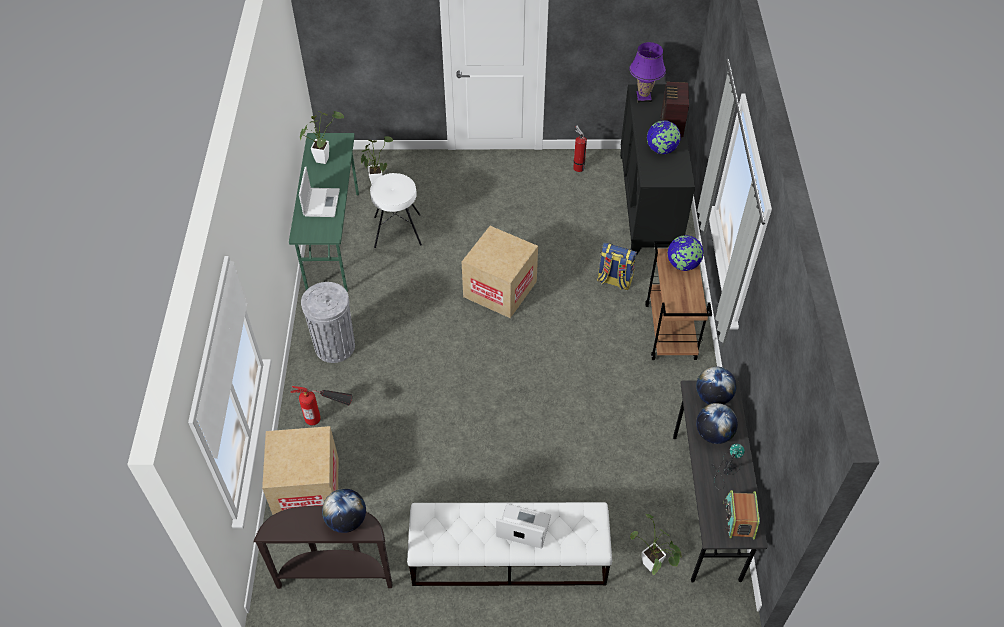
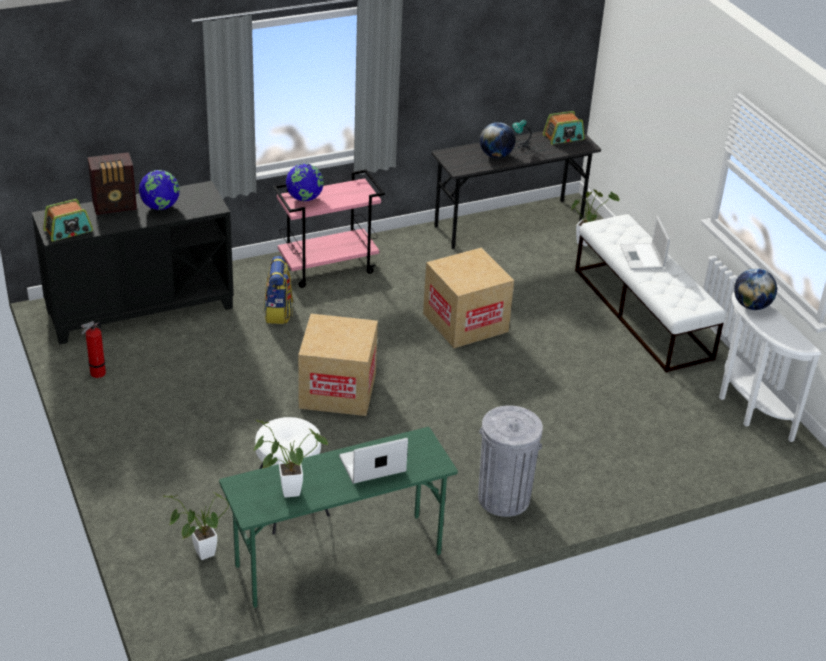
camera: 115 degrees left, 15 degrees down
(306, 487) = (685, 457): cardboard box -> cardboard box (465, 322)
(327, 418) = (598, 470): fire extinguisher -> none
(336, 573) = (747, 408): brown console table -> white console table
(643, 98) = (68, 231): purple table lamp -> radio
(671, 332) = (328, 267): brown cart -> pink cart
(713, 397) = (458, 160): globe -> none

